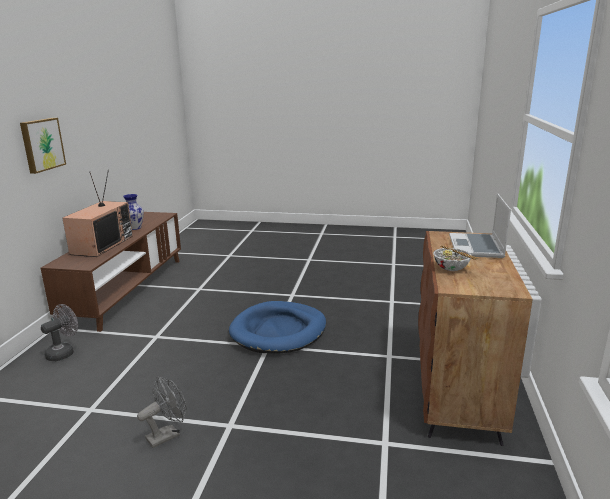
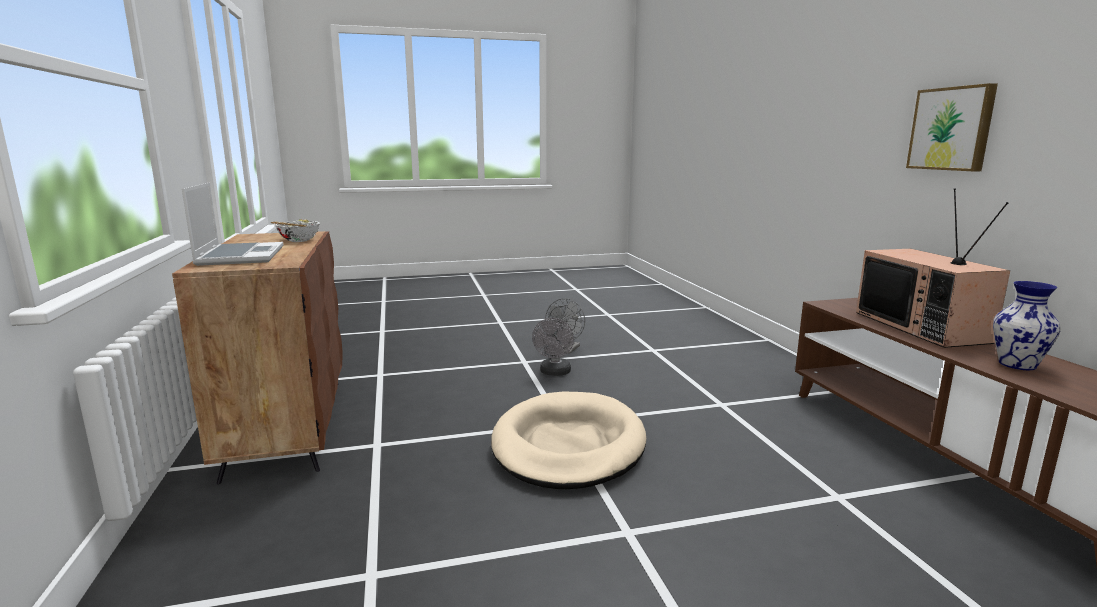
camera: 155 degrees right, 5 degrees down
(64, 352) = (778, 372): grey fan -> grey fan (554, 373)
(279, 331) = (568, 445): blue dog bed -> beige dog bed

